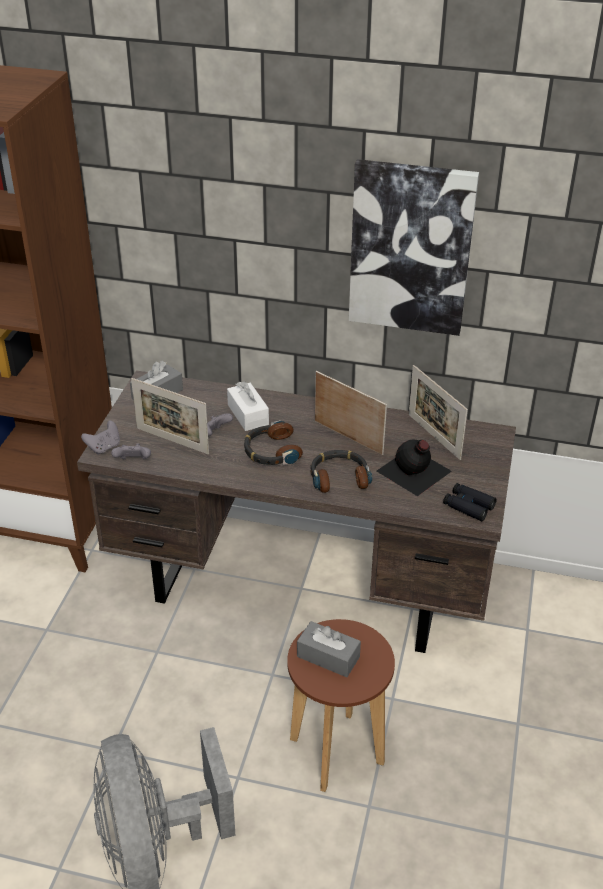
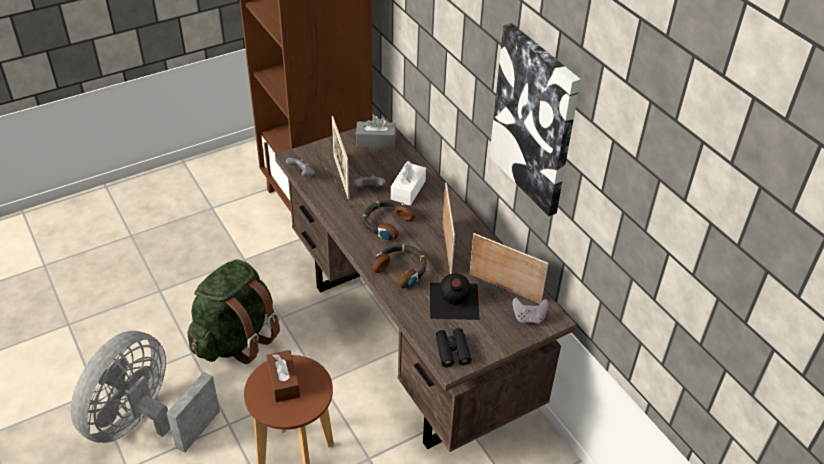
camera: 45 degrees right, 5 degrees up
(104, 447) = (300, 155): grey game controller -> grey game controller (528, 318)
(139, 703) = (236, 339): none -> green backpack
(328, 657) = (283, 382): grey tissue box -> brown tissue box
(434, 436) = (504, 288): picture frame -> picture frame turned 105 degrees clockwise

